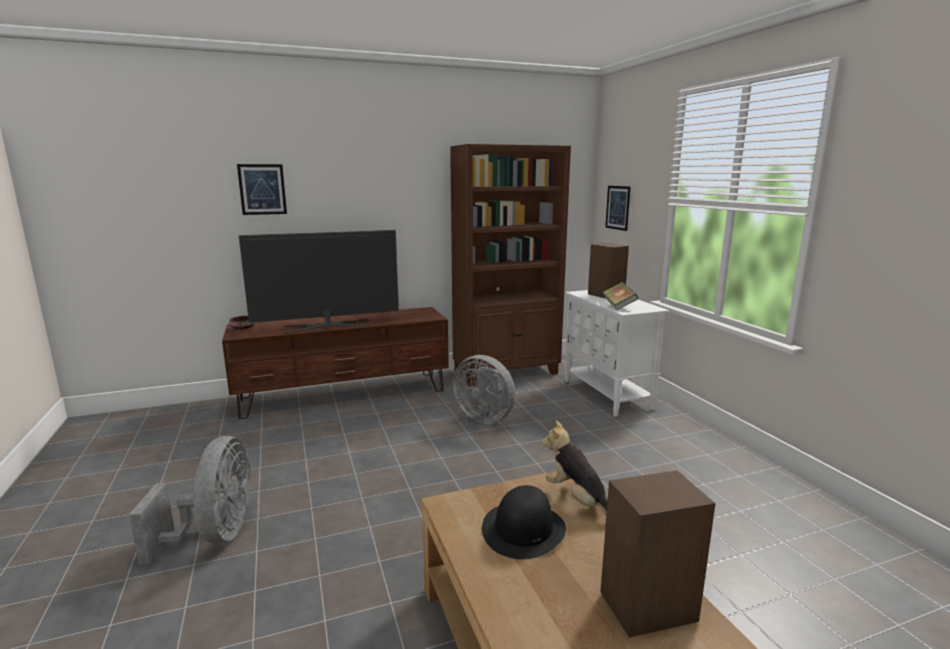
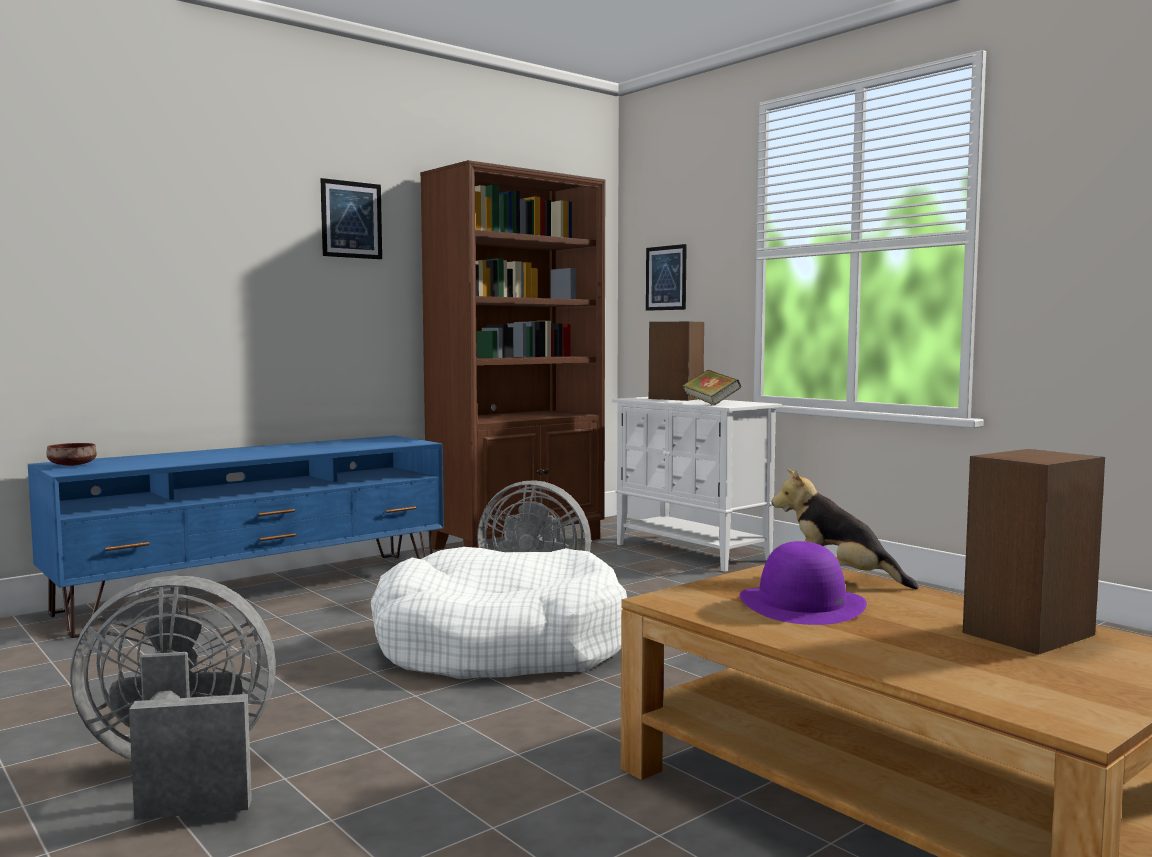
camera: 20 degrees left, 10 degrees down
(215, 535) = (181, 774): grey fan -> grey fan turned 75 degrees counterclockwise
(262, 189) = (109, 215): picture -> picture (351, 219)
(328, 326) = (240, 456): television -> none
(345, 394) = (259, 590): brown tv stand -> blue tv stand
(433, 464) = (500, 646): none -> white dog bed
(523, 529) = (802, 604): black hat -> purple hat

